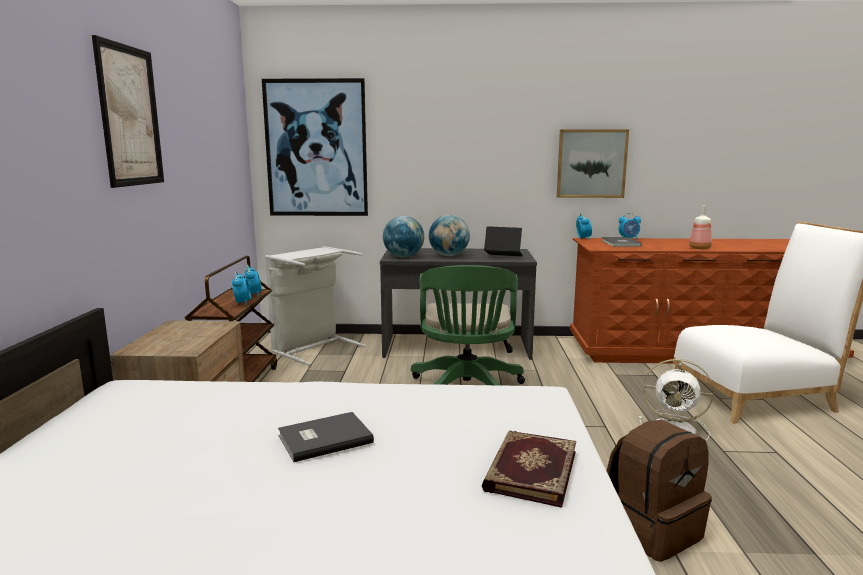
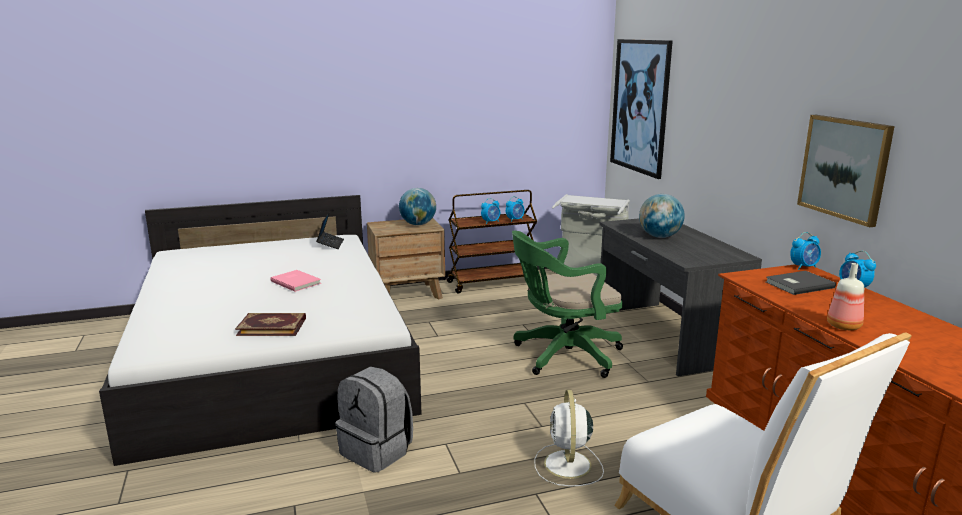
camera: 70 degrees right, 5 degrees up
(130, 116) = (418, 87): picture -> none
(323, 438) = (296, 282): grey book -> pink book
(403, 257) = (627, 225): globe -> globe (418, 224)
(503, 257) = (687, 254): laptop -> laptop (330, 244)
(652, 530) = (377, 451): brown backpack -> grey backpack

